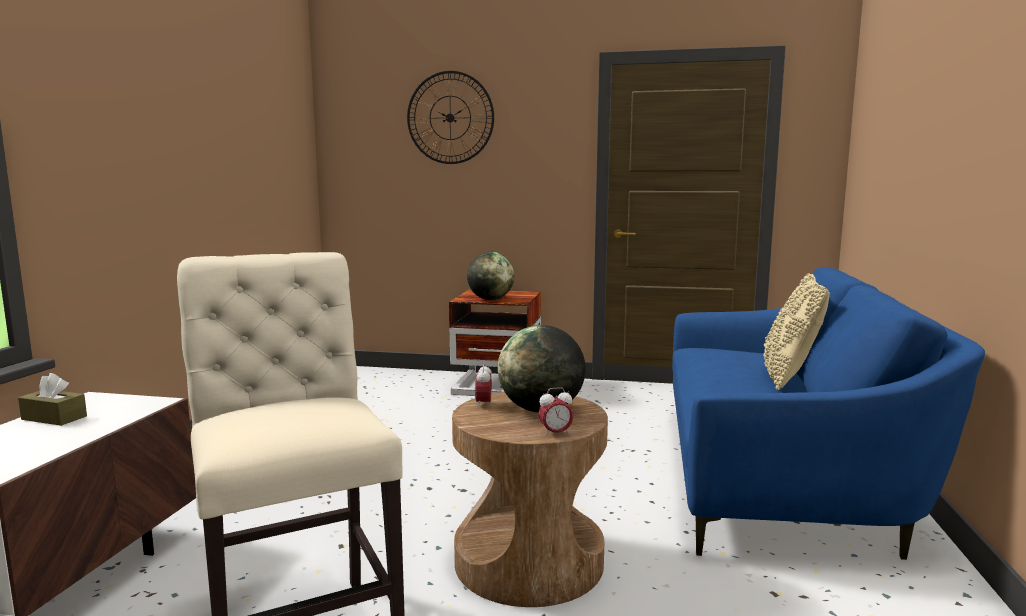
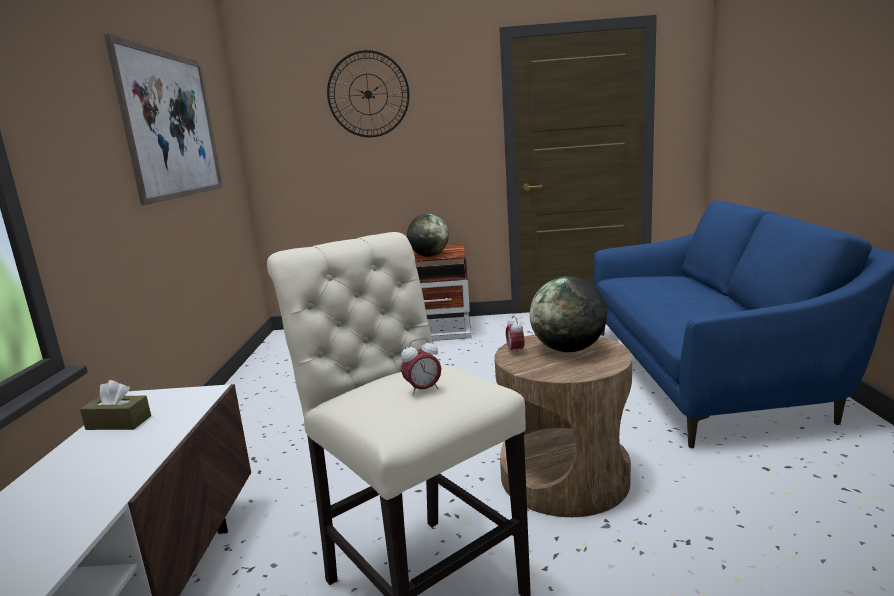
camera: 10 degrees left, 5 degrees up
(221, 134) = (172, 125): none -> picture
(555, 433) = (601, 369): alarm clock -> alarm clock (423, 390)
(789, 377) = (715, 294): beige pillow -> none

